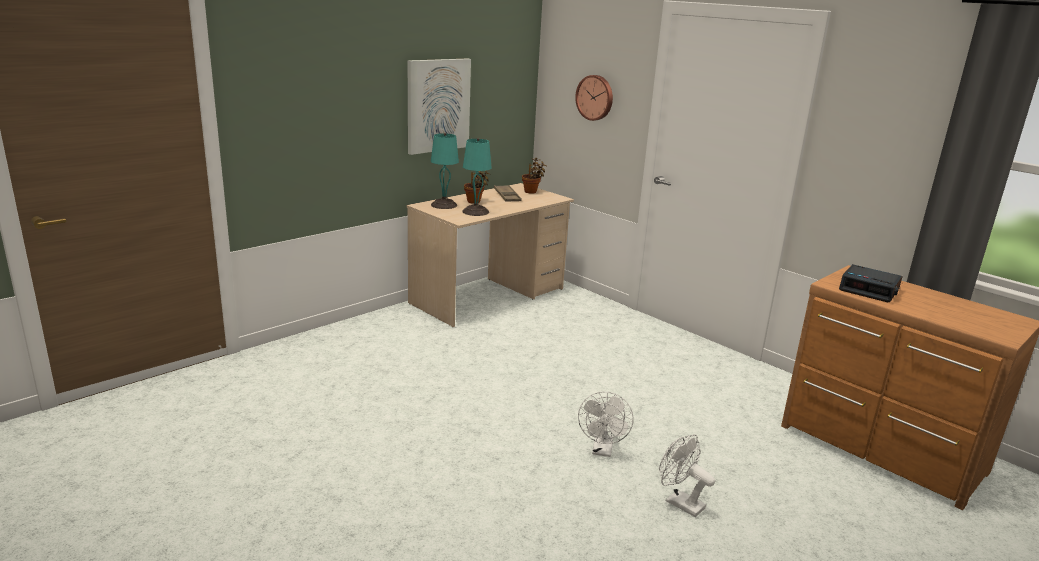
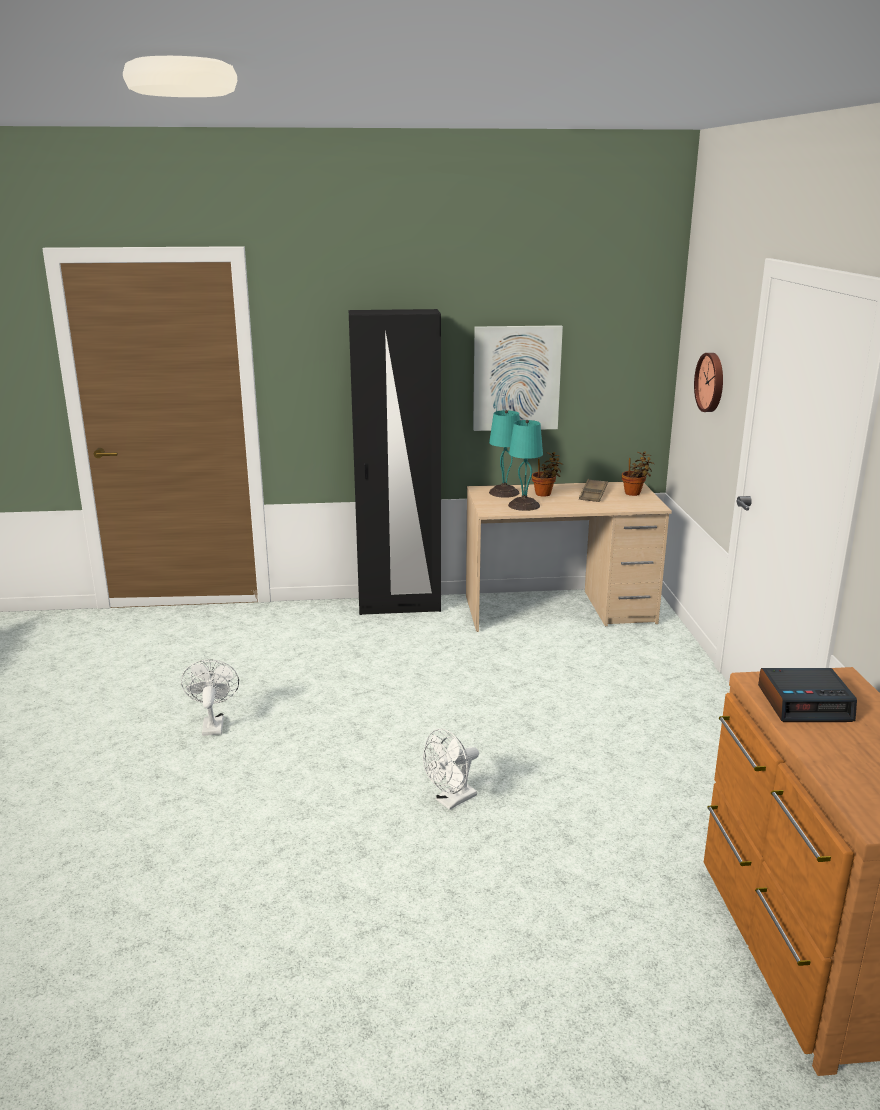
camera: 40 degrees right, 0 degrees up
(365, 324) = (399, 606): none -> black wardrobe
(679, 502) = (454, 882): white fan -> white fan (213, 724)
(869, 290) = (805, 703): alarm clock -> alarm clock turned 75 degrees counterclockwise

